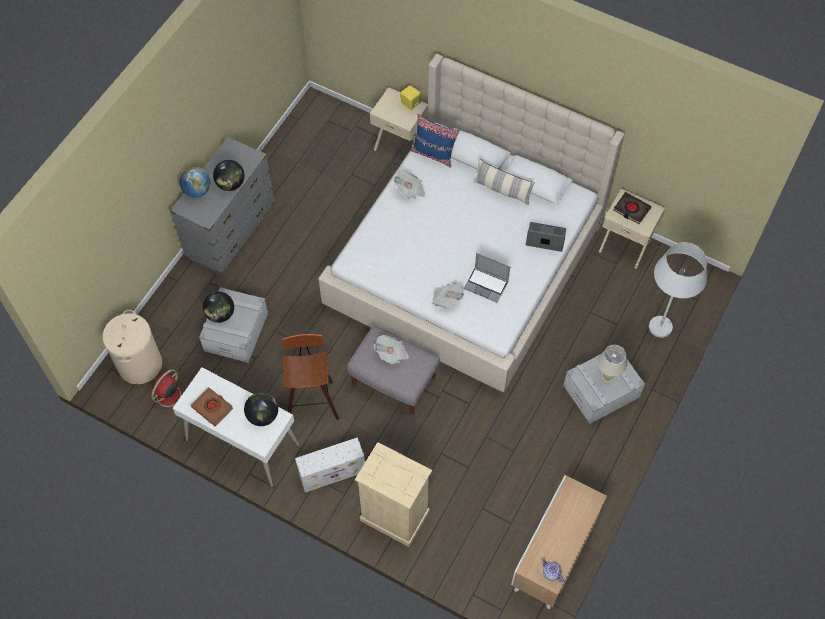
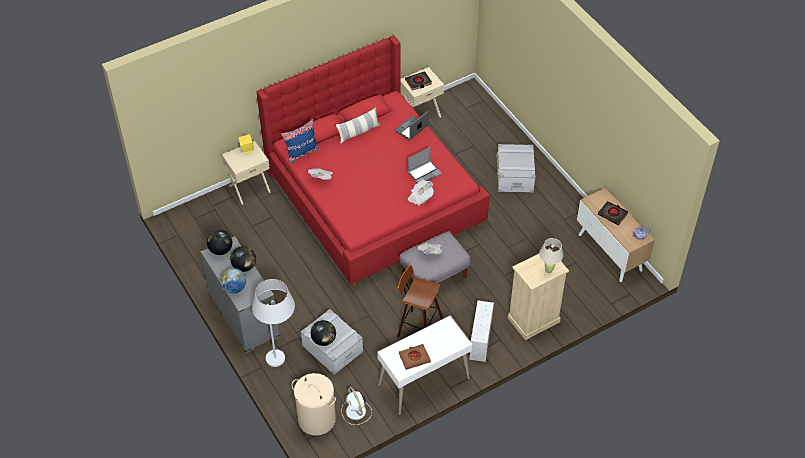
camera: 60 degrees left, 10 degrees down
(168, 396) = (356, 412): red fan -> white fan
(263, 416) = (440, 332): globe -> globe (221, 250)
(467, 264) = (374, 197): beige bed -> red bed
(566, 524) = (612, 214): none -> black book
(607, 378) = (517, 159): beige table lamp -> beige table lamp (548, 271)
(656, 338) = (496, 132): white floor lamp -> white floor lamp (281, 366)

